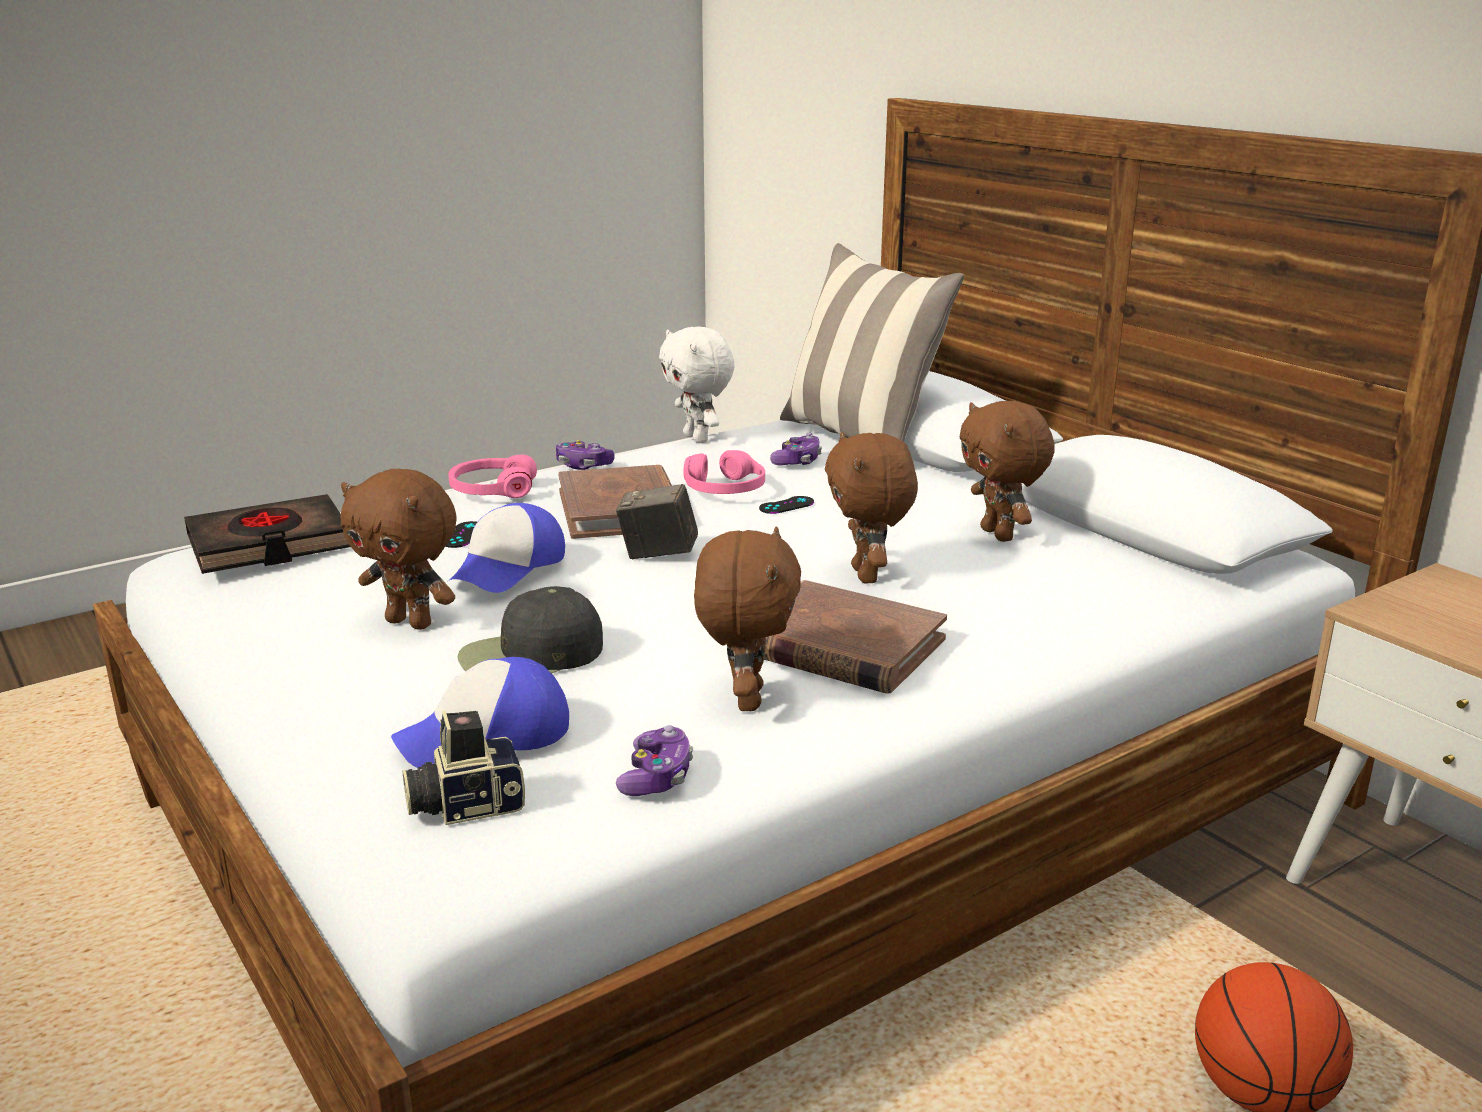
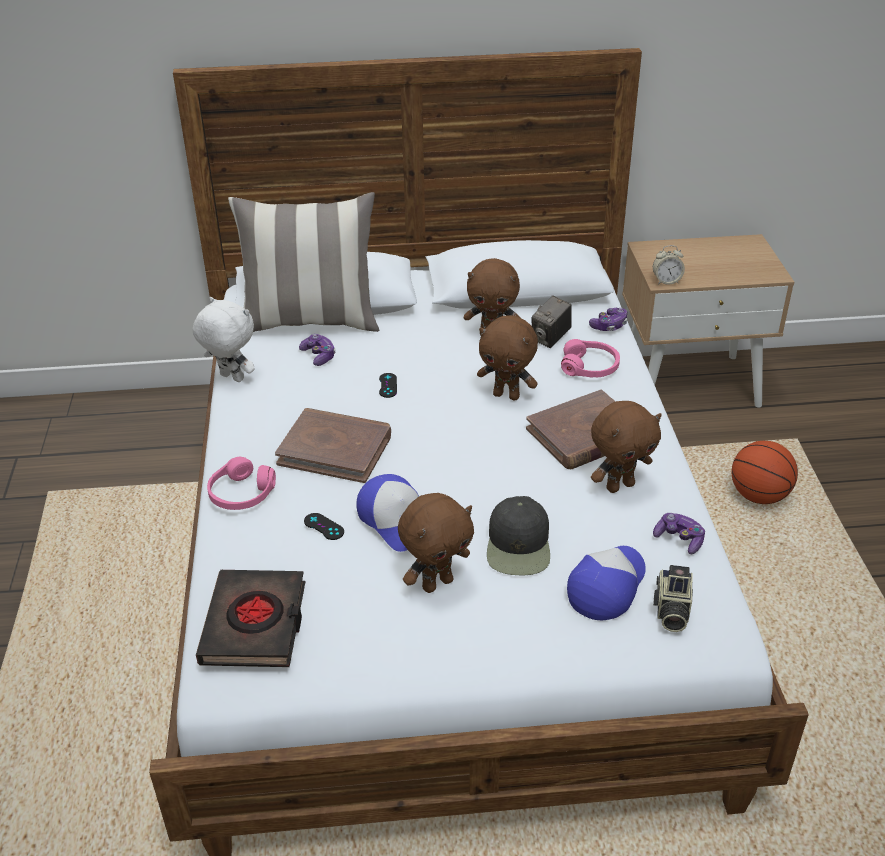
camera: 60 degrees left, 15 degrees up
(486, 736) = (606, 586): cap -> cap turned 150 degrees counterclockwise
(583, 466) = (233, 441): game controller -> game controller (609, 326)
(658, 554) = (421, 456): camera -> camera (550, 338)
(698, 439) = (230, 378): white plush toy -> white plush toy turned 150 degrees counterclockwise
(724, 489) = (340, 398): pink headphones -> pink headphones (590, 367)
(745, 699) = (619, 485): brown plush toy -> brown plush toy turned 120 degrees clockwise
(1380, 615) = (666, 281): none -> alarm clock

